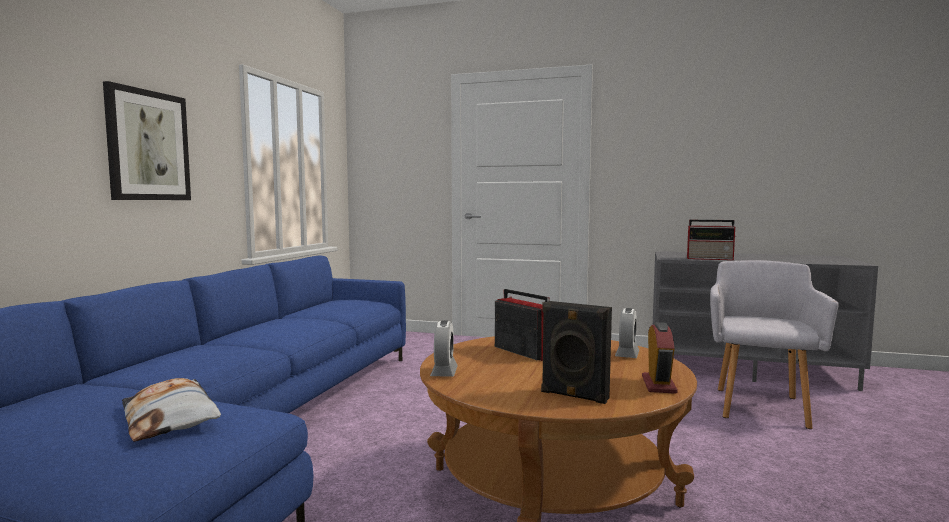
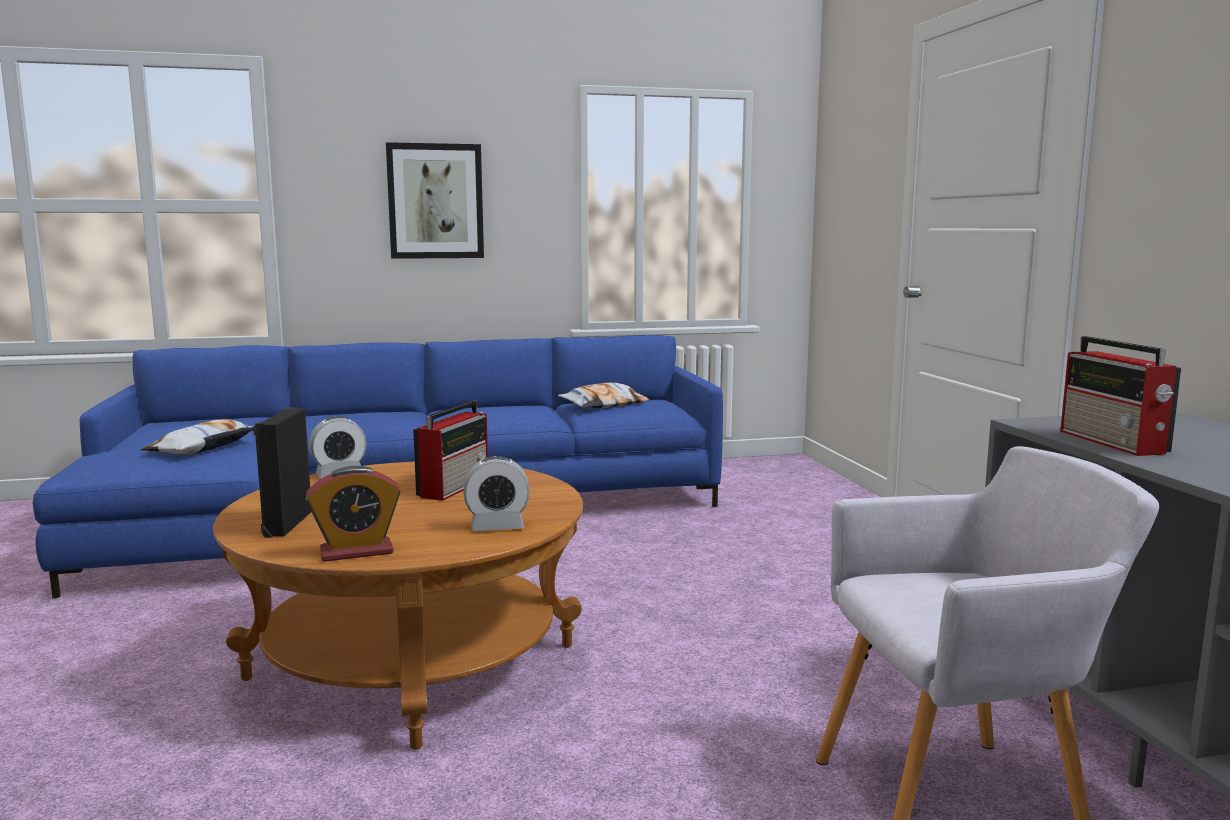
camera: 60 degrees right, 5 degrees up
(329, 308) = (604, 405): none -> pillow

